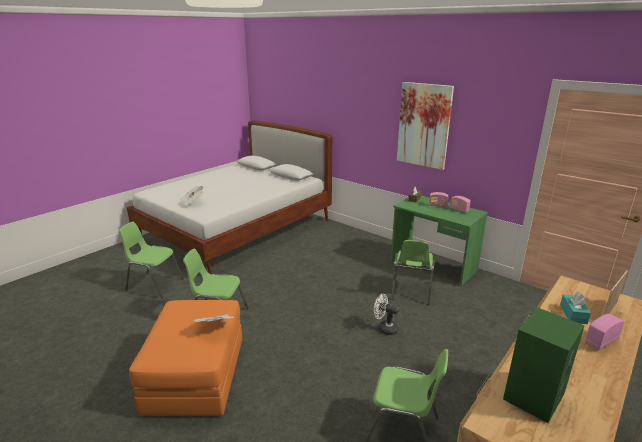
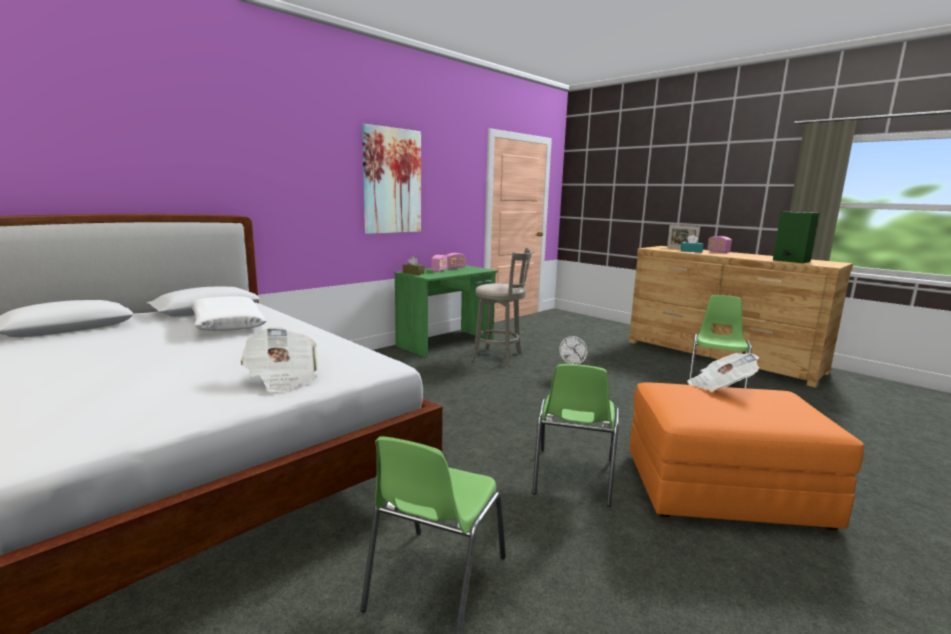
camera: 85 degrees left, 10 degrees down
(265, 184) = (227, 324): none -> white pillow
(411, 291) = (500, 357): green chair -> grey stool

